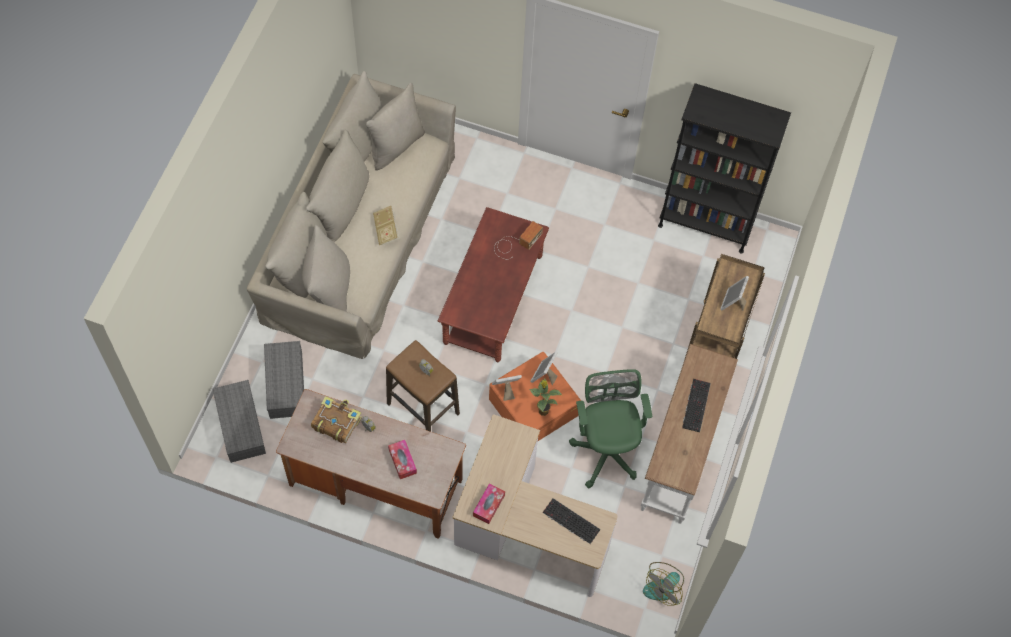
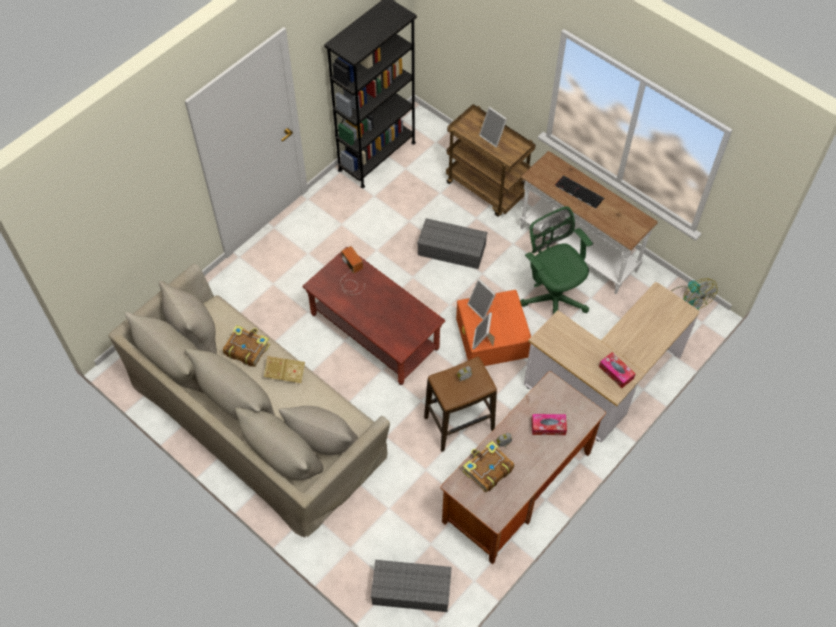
camera: 65 degrees left, 5 degrees down
(287, 385) = (386, 533): grey storage box -> grey storage box (453, 249)
(399, 189) = (246, 349): none -> book
(542, 410) = (514, 320): potted plant -> none
(570, 521) = (651, 317): keyboard -> none
(606, 449) = (552, 298): green office chair -> green office chair turned 45 degrees clockwise

